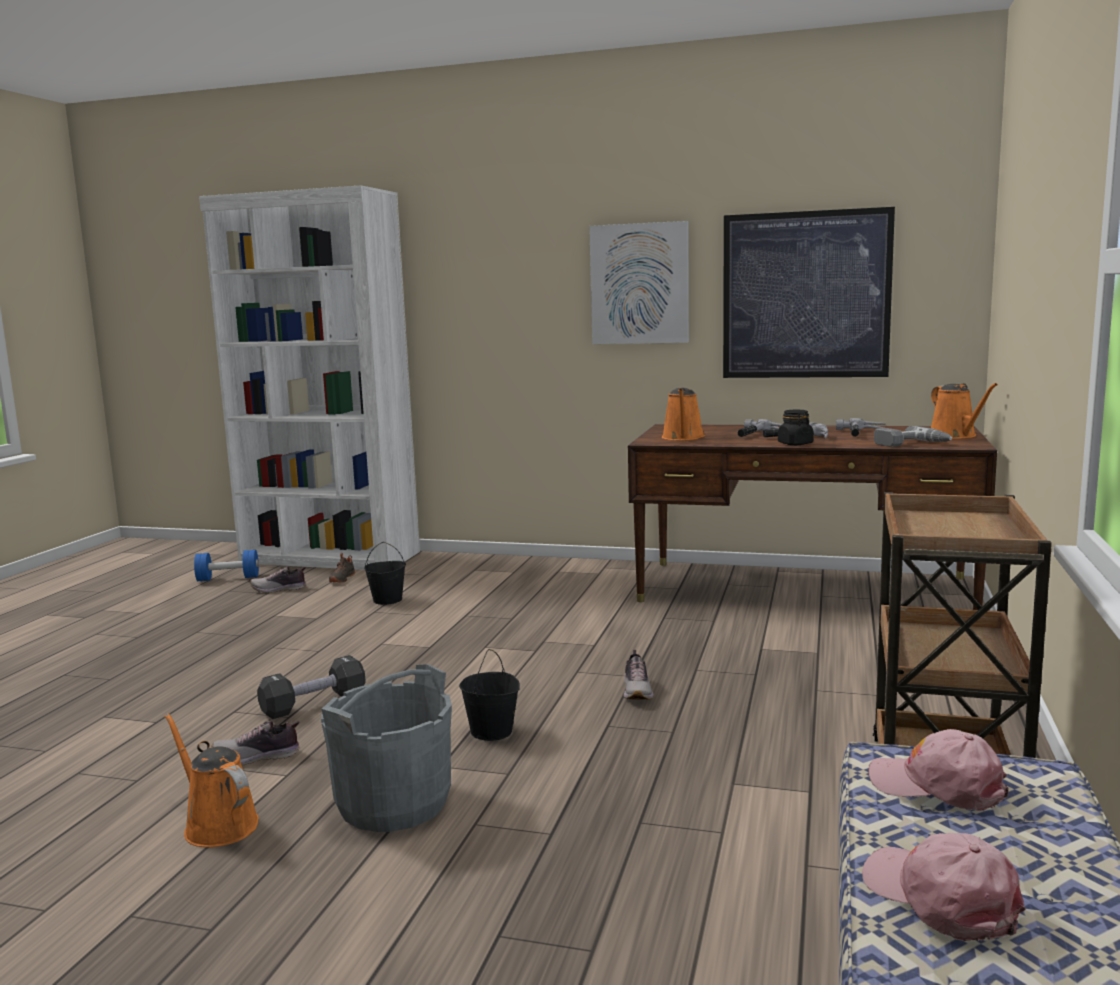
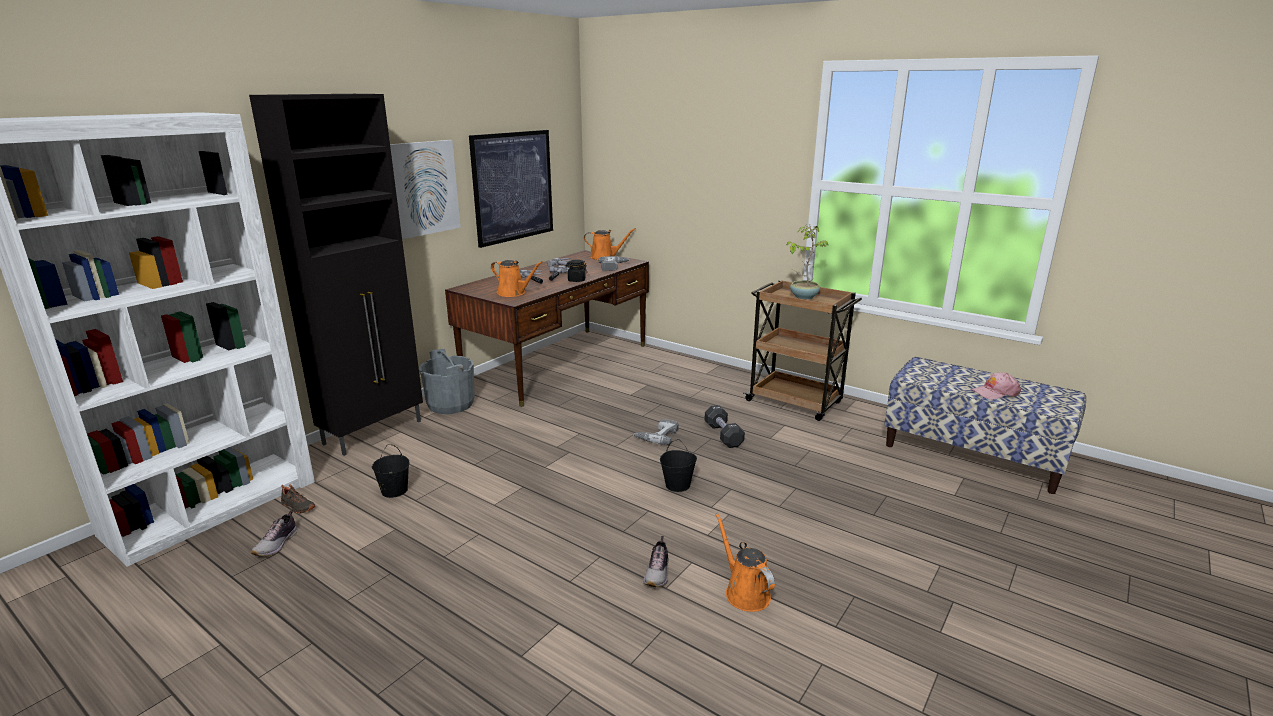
camera: 70 degrees left, 10 degrees up
(217, 825) = (744, 592): orange watering can -> orange watering can turned 90 degrees clockwise
(228, 578) = (181, 576): blue dumbbell -> none
(314, 704) = (585, 543): black dumbbell -> black dumbbell (723, 435)
(394, 803) = (747, 527): grey bucket -> grey bucket (451, 404)
(503, 564) = (375, 432): none -> black cabinet
(637, 691) = (657, 436): shoe -> power drill
(937, 786) = (928, 376): pink cap -> none
(968, 529) = (803, 297): none -> potted plant

